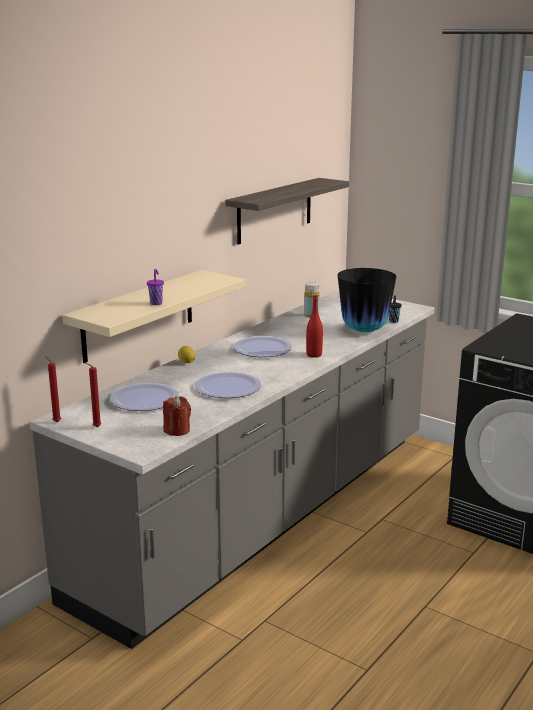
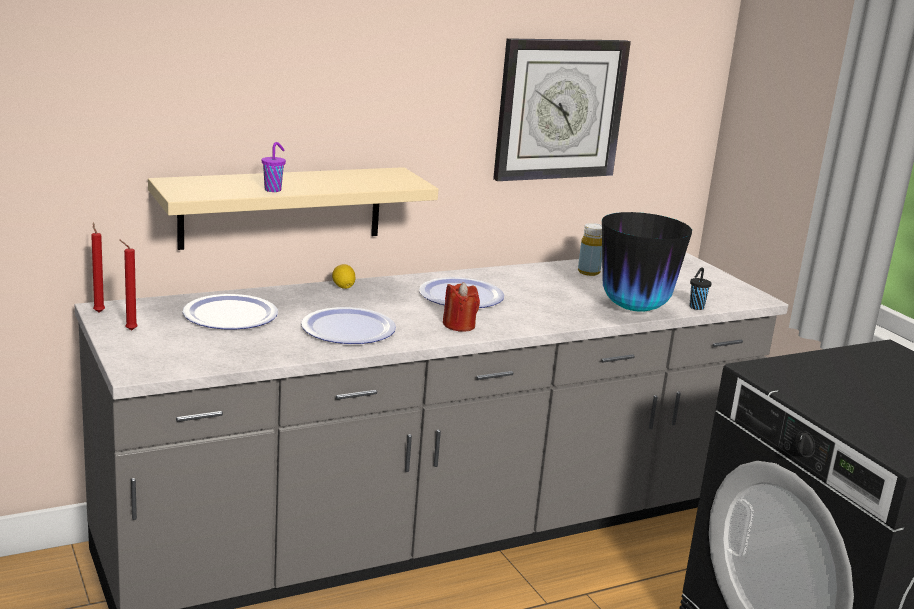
camera: 25 degrees right, 0 degrees up
(177, 430) = (212, 360): red candle -> red candle (459, 325)
(275, 210) = (559, 109): shelf -> wall clock
(314, 355) = (518, 320): red bottle -> none

